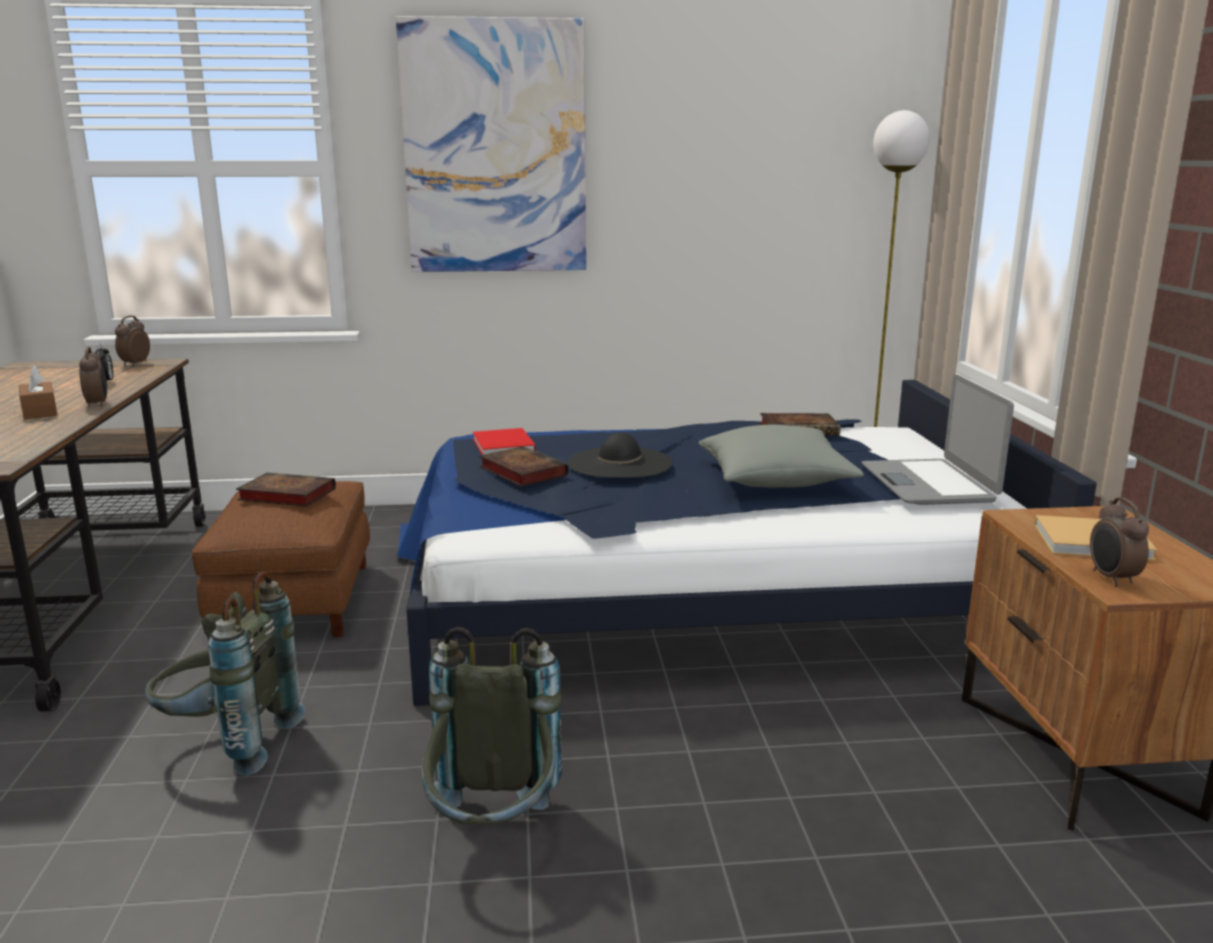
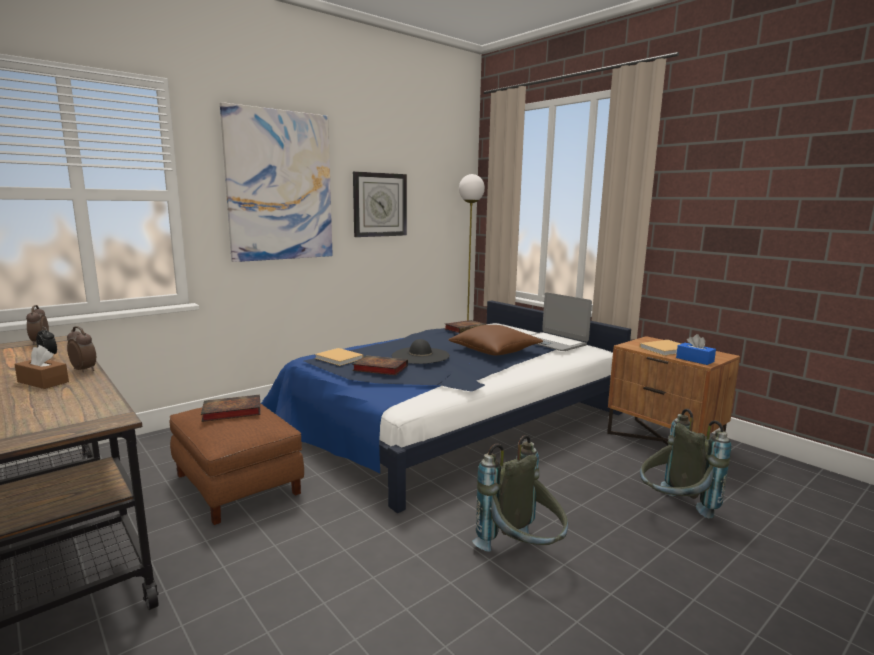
camera: 35 degrees left, 5 degrees down
(228, 744) = (320, 573): grey backpack -> grey backpack (673, 510)
(503, 446) = (340, 359): red book -> beige book
(691, 178) = (379, 205): none -> wall clock
(775, 479) = (495, 351): grey pillow -> brown pillow
(1111, 578) = (694, 360): alarm clock -> blue tissue box

